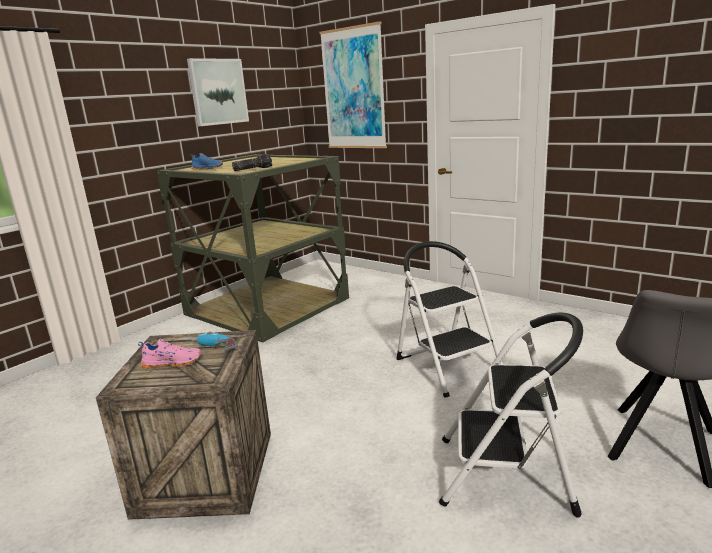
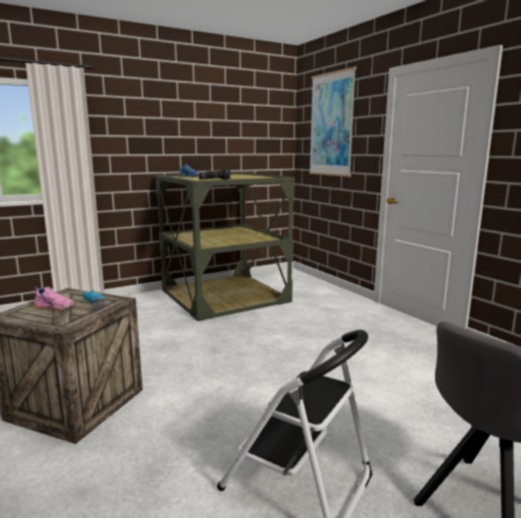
camera: 20 degrees right, 5 degrees down
(218, 92) = (218, 120): picture -> none
(447, 366) = (326, 374): step ladder -> none

